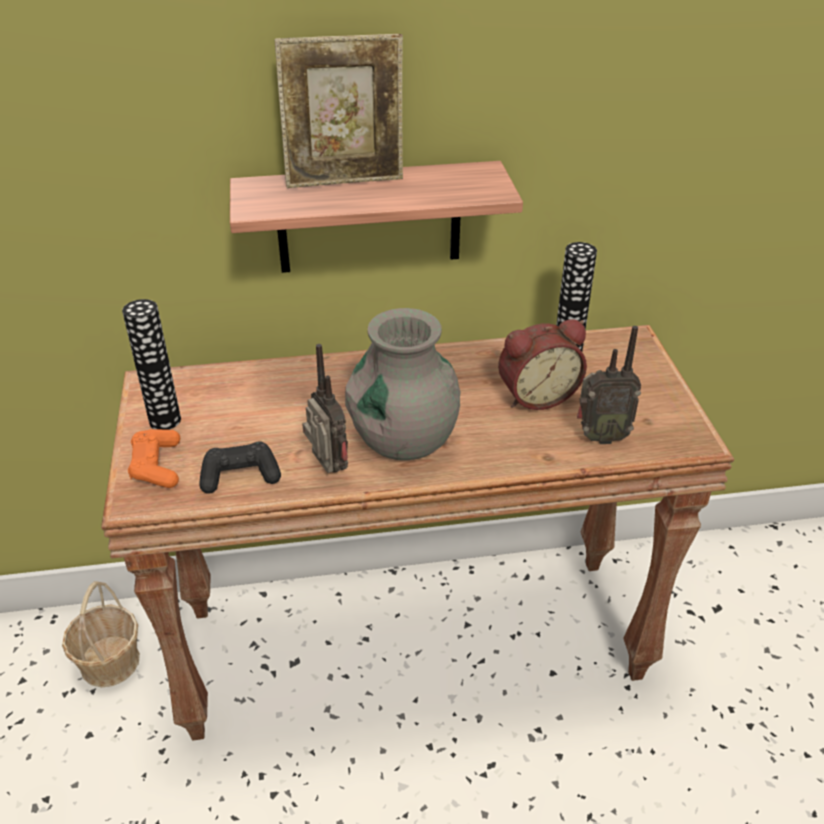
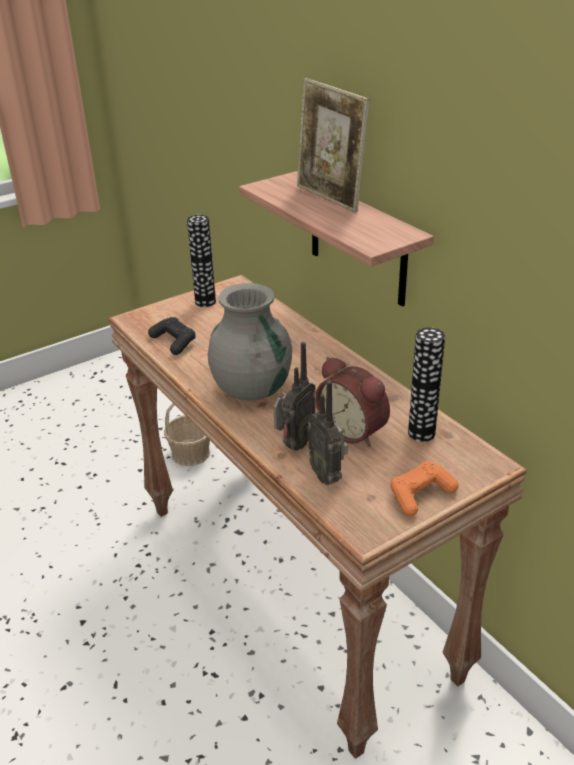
camera: 65 degrees right, 5 degrees down
(157, 466) = (164, 314): orange game controller -> orange game controller (420, 495)
(327, 469) = (200, 368): radio -> radio (294, 445)

